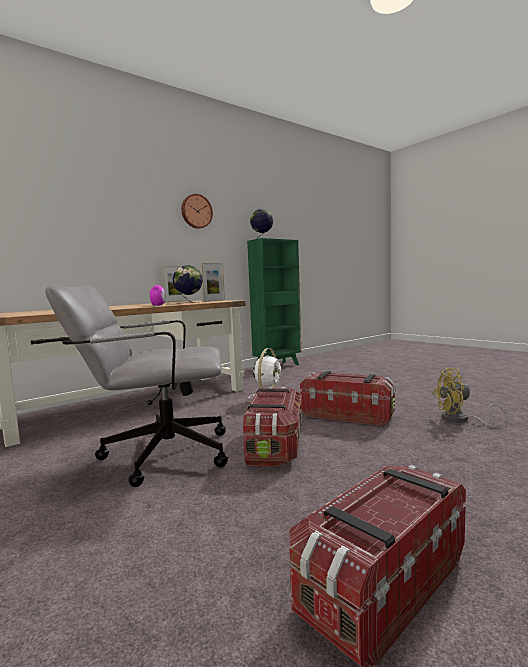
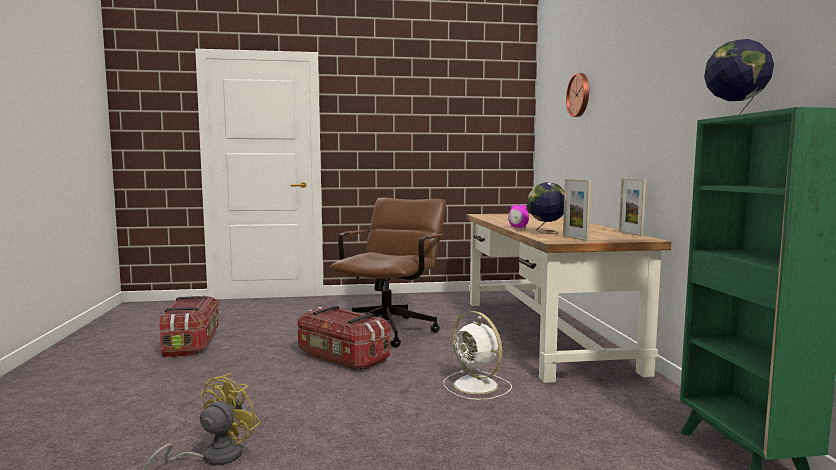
camera: 120 degrees right, 0 degrees up
(155, 454) = (391, 328): grey office chair -> brown office chair
(196, 211) = (685, 78): wall clock -> wall clock (579, 95)
(347, 415) = (350, 404): storage box -> none

